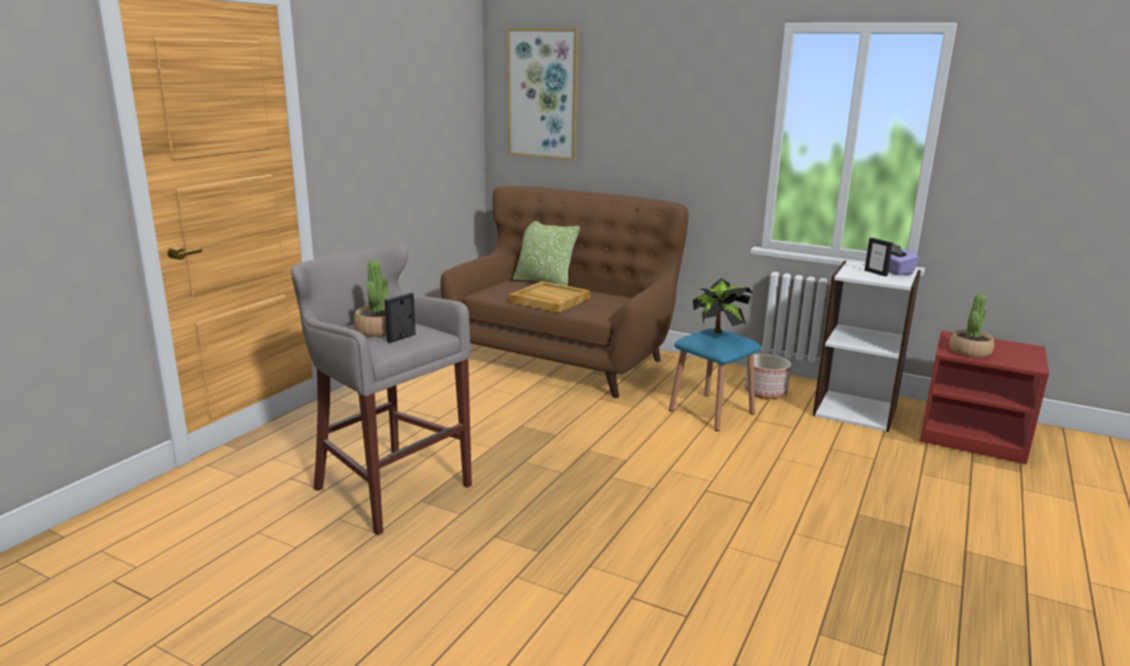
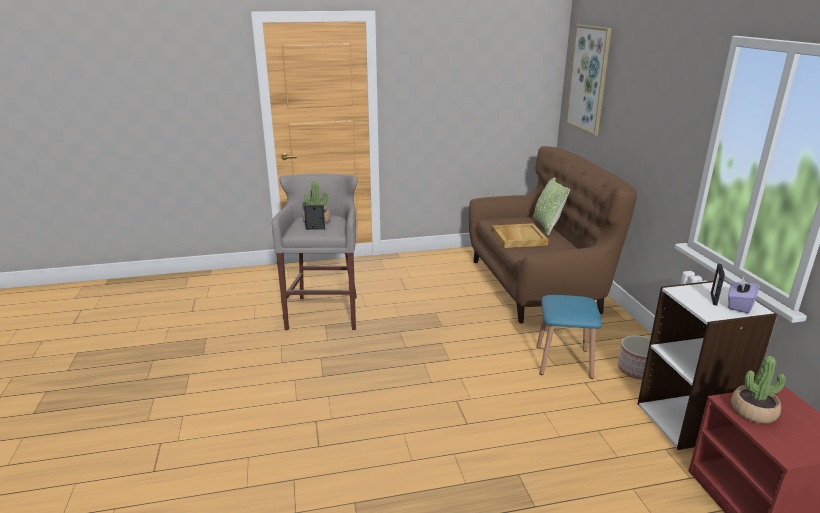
camera: 50 degrees right, 5 degrees up
(718, 335) = (572, 302): potted plant -> none

